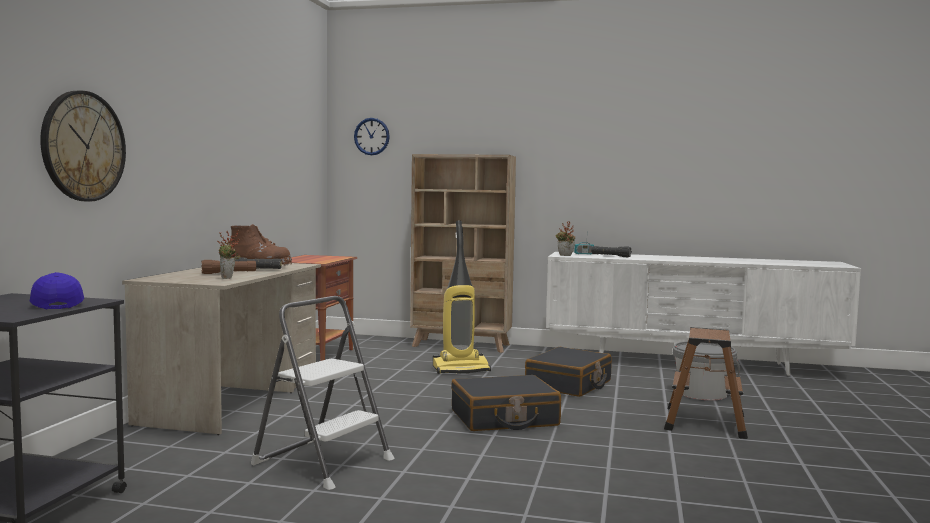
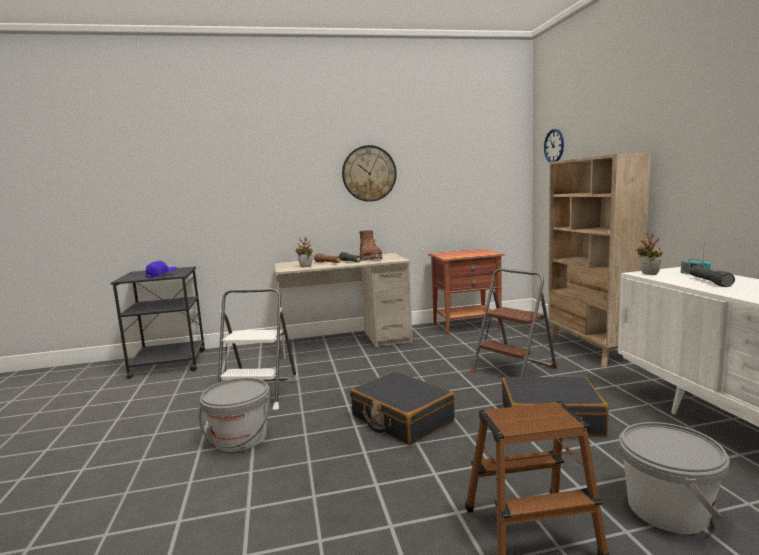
camera: 65 degrees right, 5 degrees up
(83, 146) = (244, 191): wall clock -> wall clock (369, 173)
(449, 483) = (240, 438): none -> grey bucket
(461, 369) = (516, 369): vacuum cleaner -> brown step ladder

